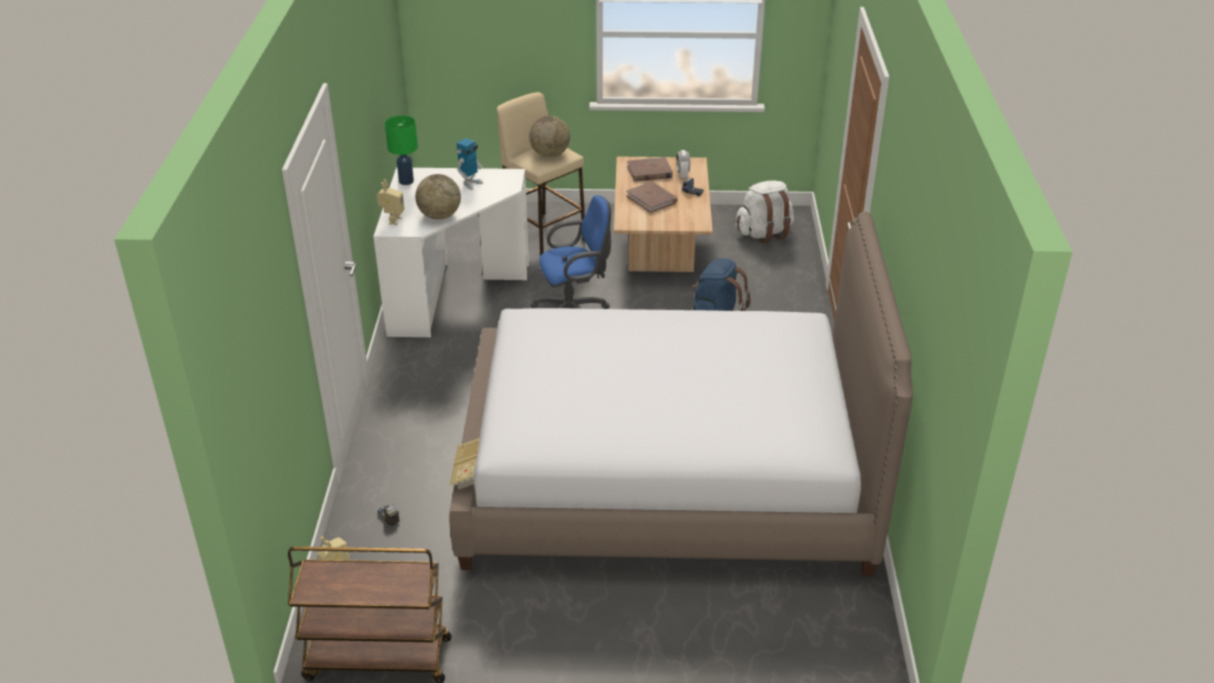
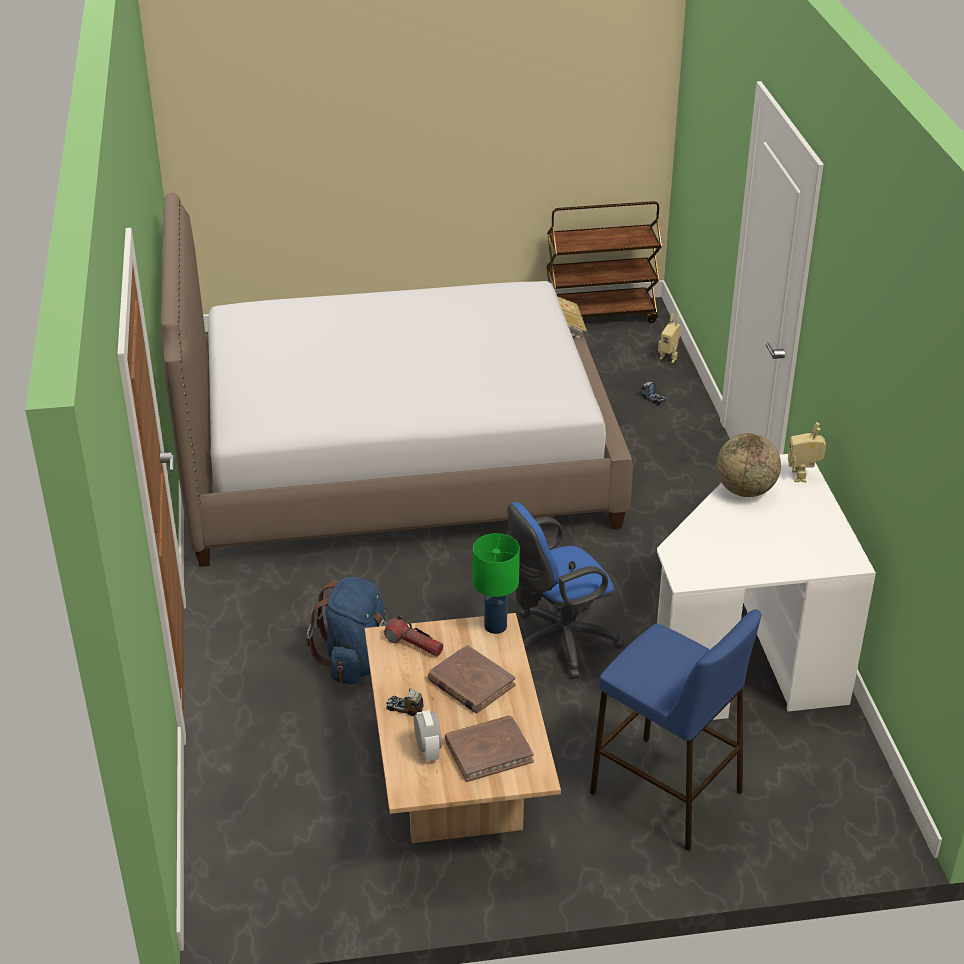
camera: 170 degrees right, 0 degrees up
(406, 181) = (837, 544): green table lamp -> green table lamp (495, 626)
(470, 183) = (739, 551): toy robot -> none
(542, 236) = (667, 793): beige stool -> blue stool
(550, 154) = (655, 659): globe -> none
(682, 220) = (414, 644): none -> flashlight
(764, 233) = (279, 852): white backpack -> none

